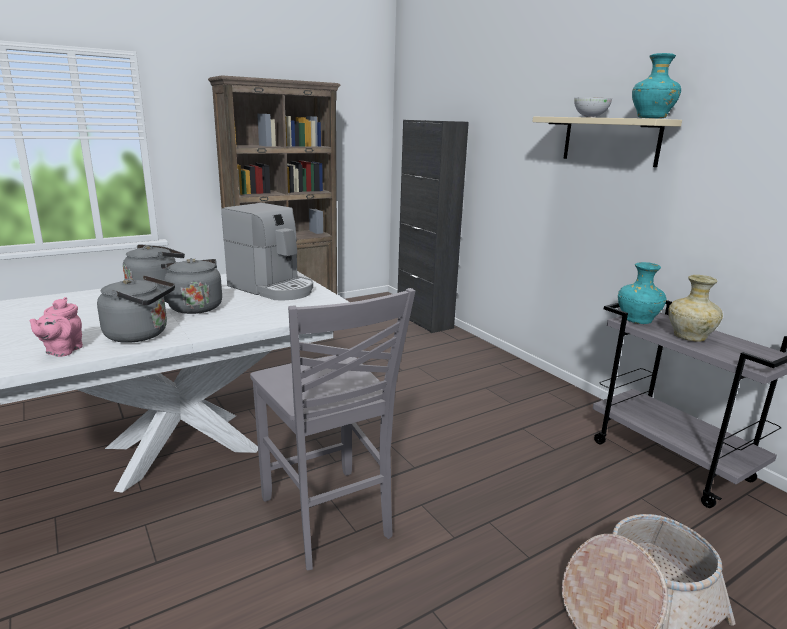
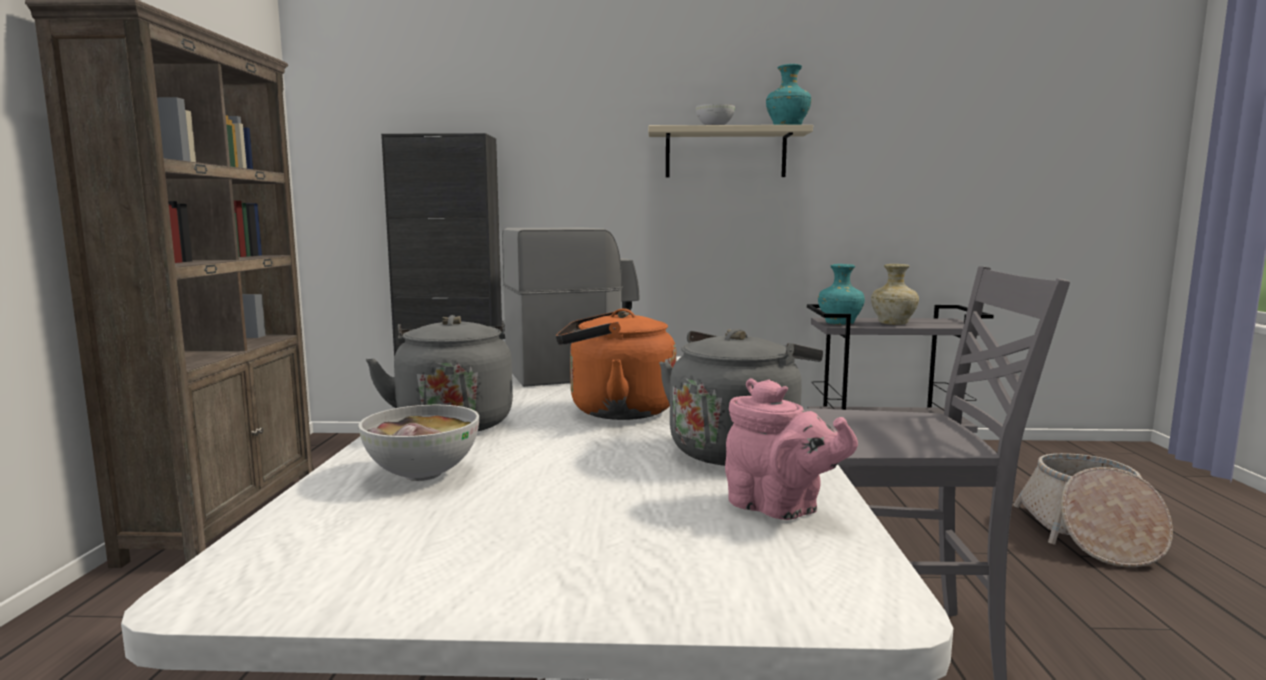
camera: 55 degrees left, 10 degrees down
(86, 301) = (423, 474): none -> bowl
(194, 307) = (614, 411): grey kettle -> orange kettle

